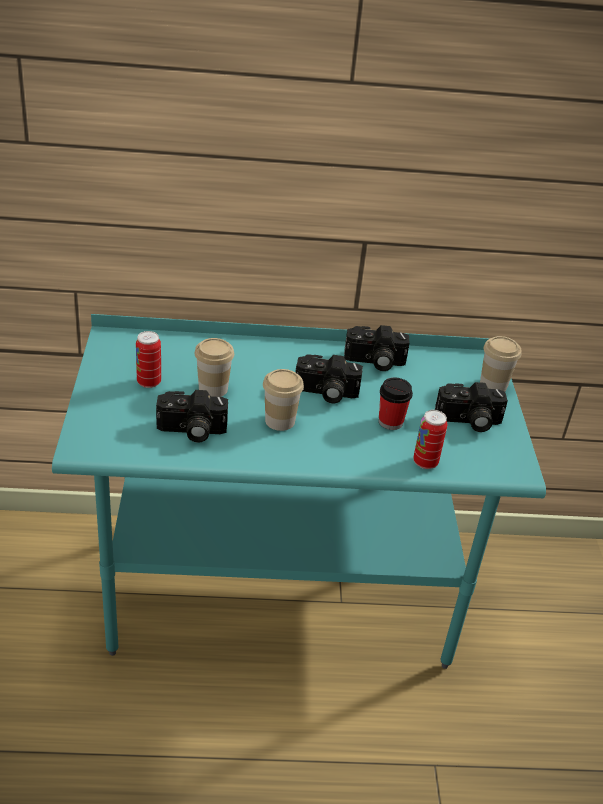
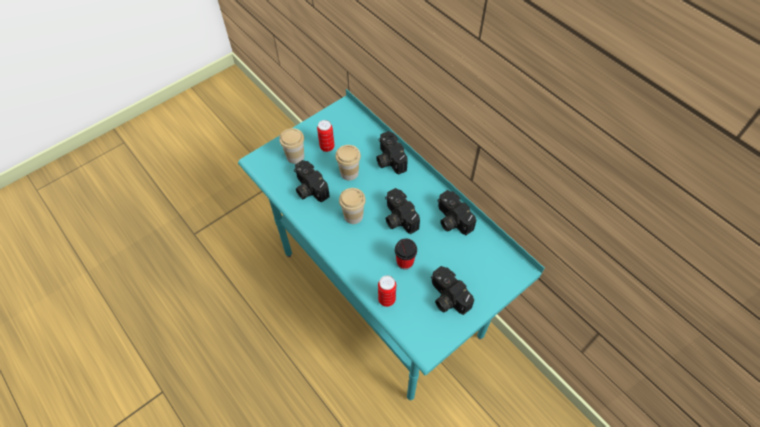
camera: 55 degrees right, 20 degrees up
(235, 353) = (388, 159): none -> camera
(493, 385) = (498, 289): cup -> cup (295, 156)

